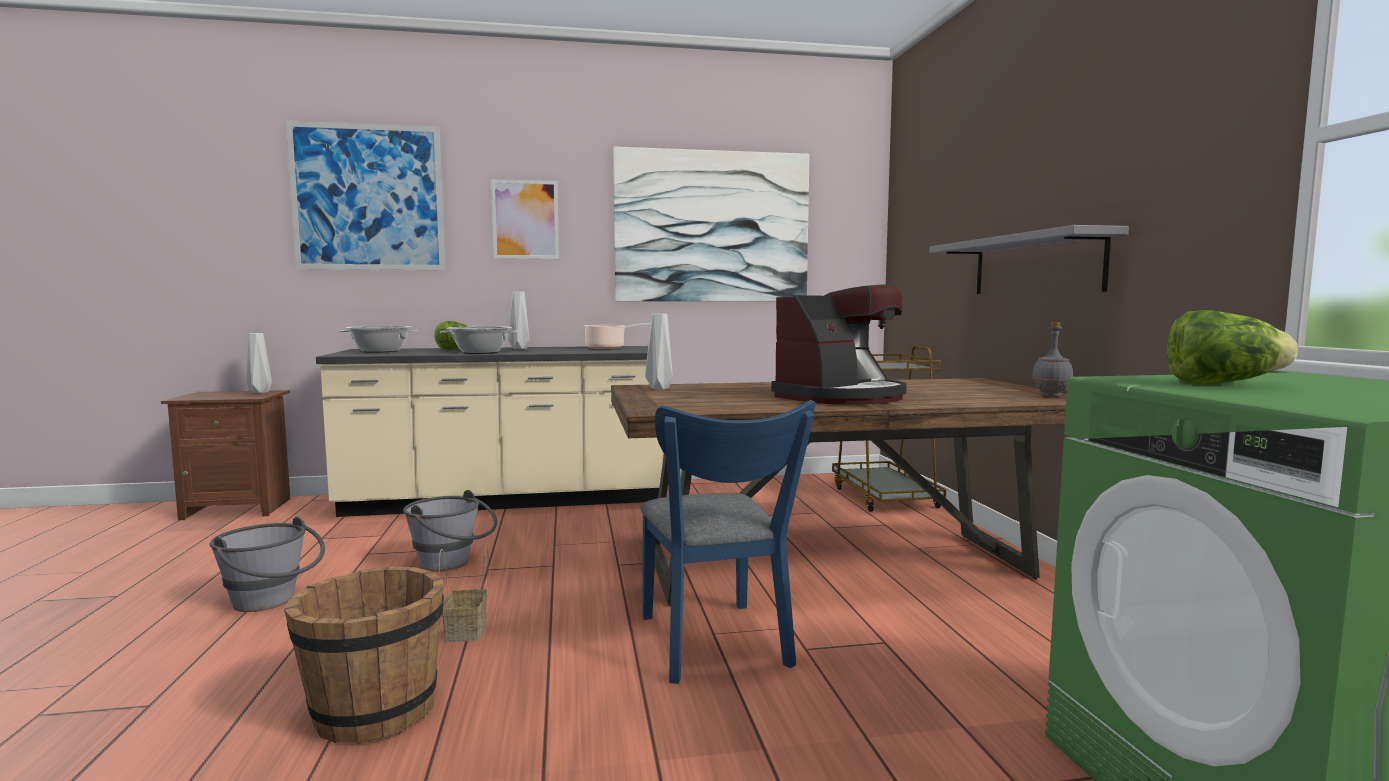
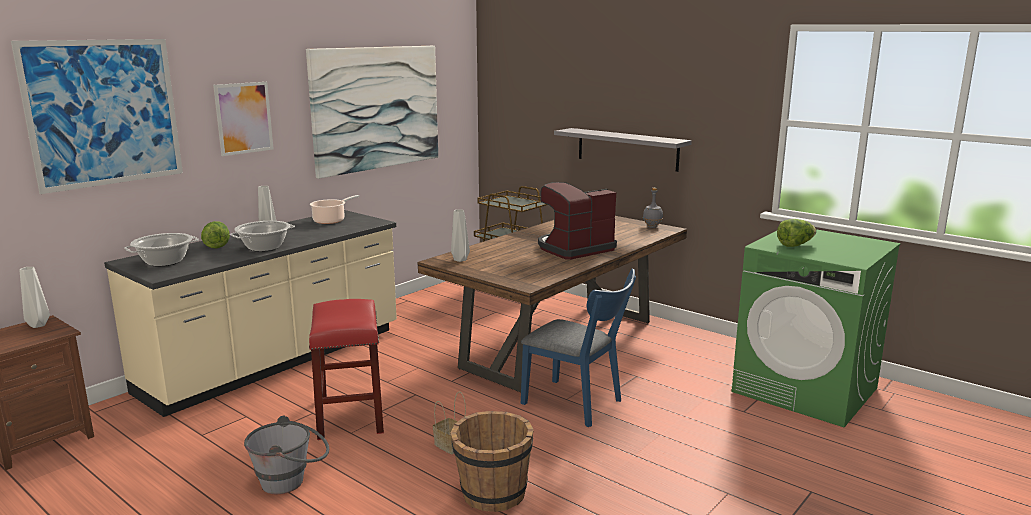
camera: 40 degrees left, 10 degrees up
(452, 564) = (351, 416): grey bucket -> red stool
(841, 397) = (574, 249): coffee machine -> coffee machine turned 135 degrees counterclockwise

